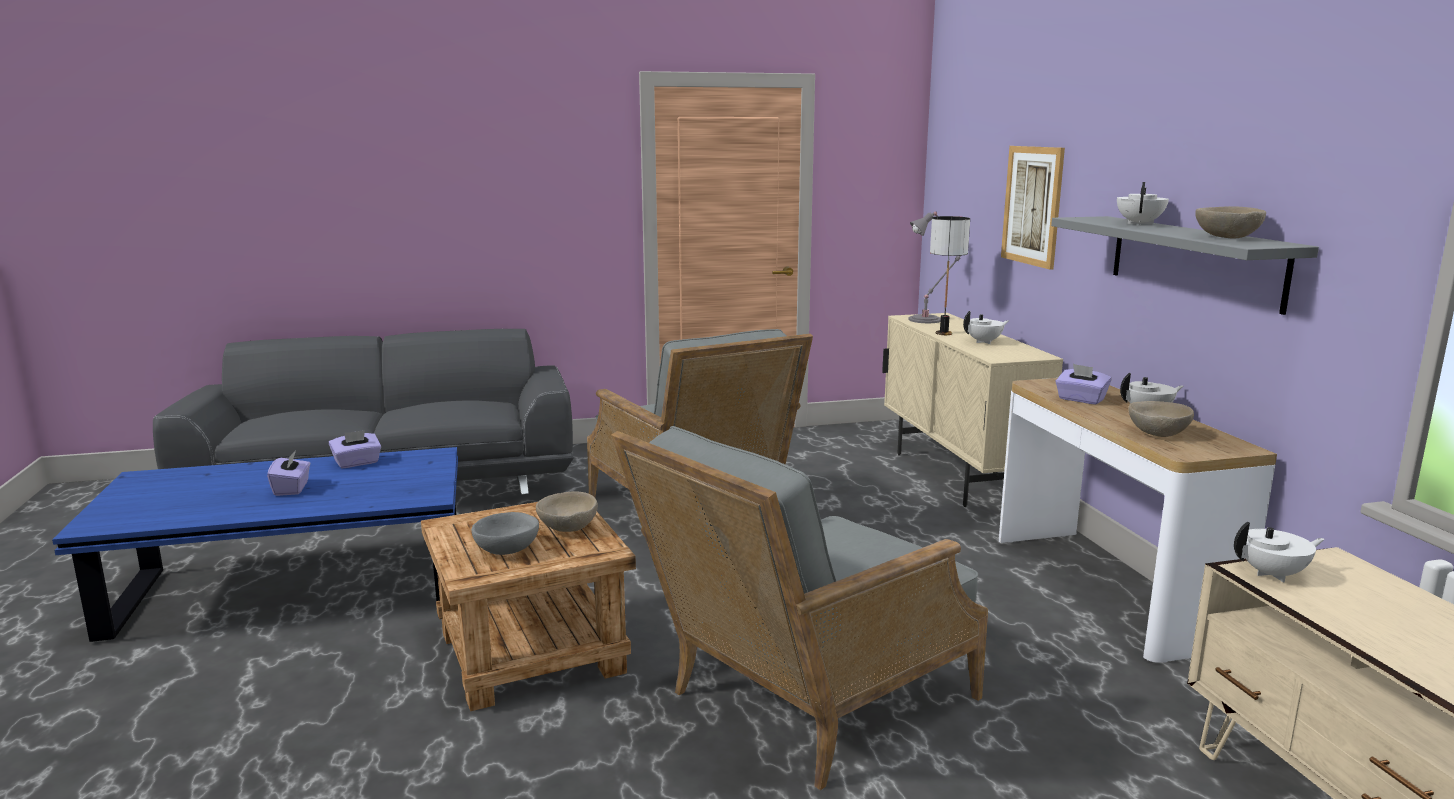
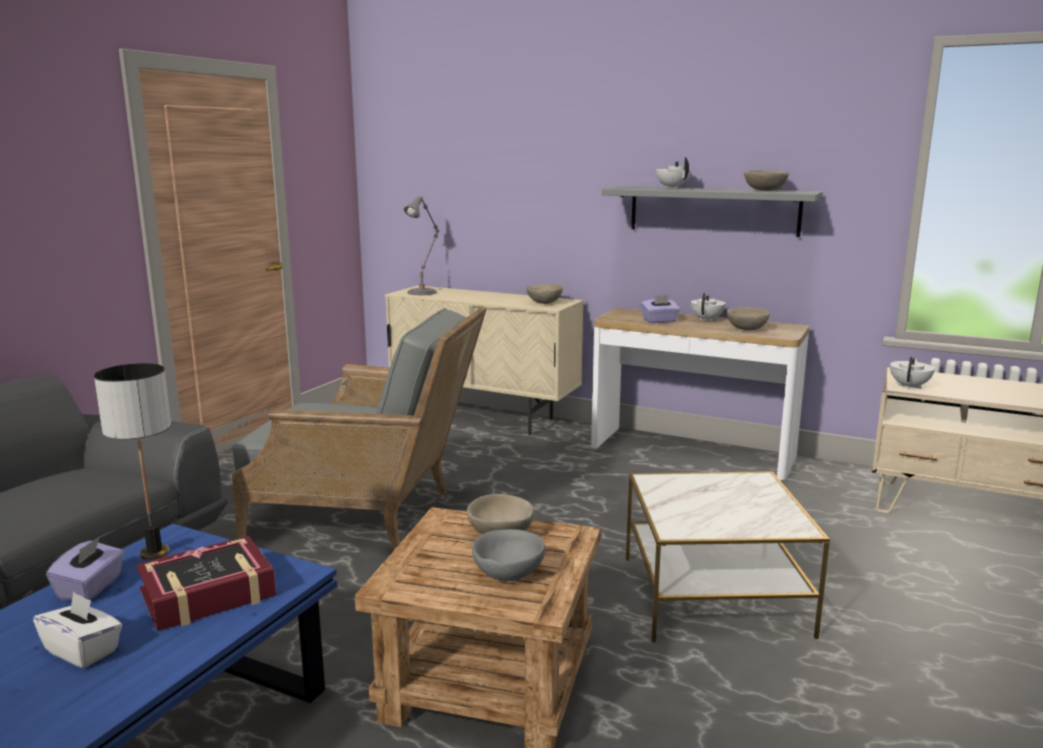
camera: 50 degrees left, 0 degrees up
(292, 488) = (83, 650): purple tissue box -> white tissue box
(380, 488) = (208, 594): none -> book
(803, 703) = (713, 595): grey armchair -> side table
(943, 333) = (466, 299): table lamp -> table lamp (154, 553)
(984, 342) = (509, 299): white teapot -> none
(1006, 352) = (544, 303): none -> beige bowl
(1032, 205) = (523, 184): picture -> none

